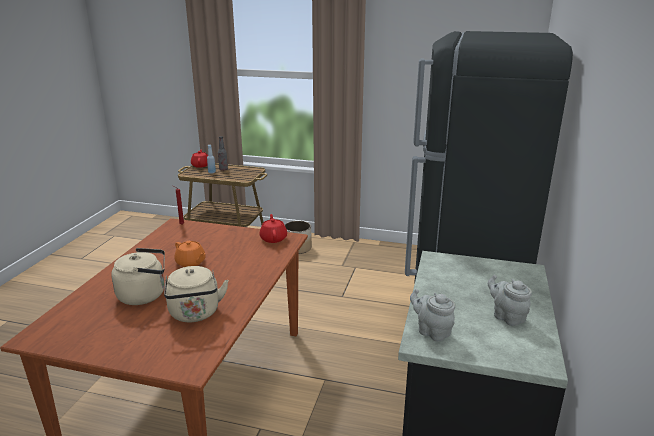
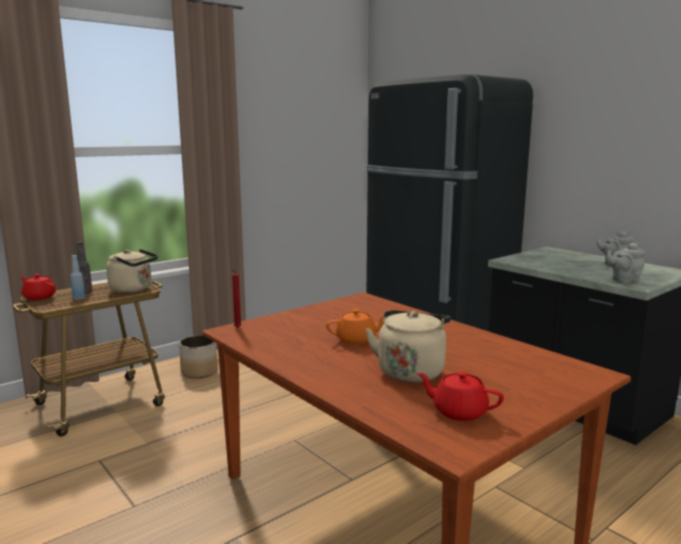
camera: 55 degrees left, 10 degrees down
(195, 314) = (485, 356): beige kettle -> beige kettle (133, 289)
(273, 238) = (353, 302): red teapot -> red teapot (458, 412)

